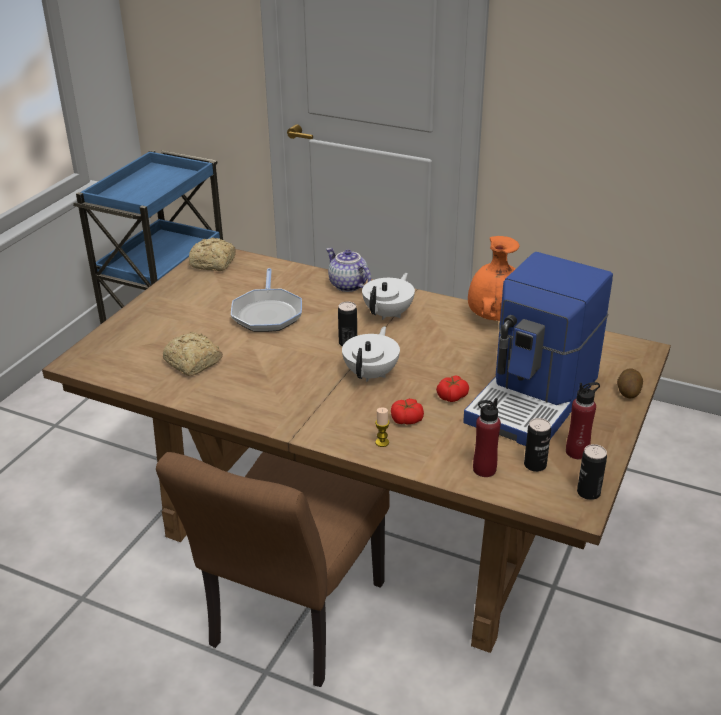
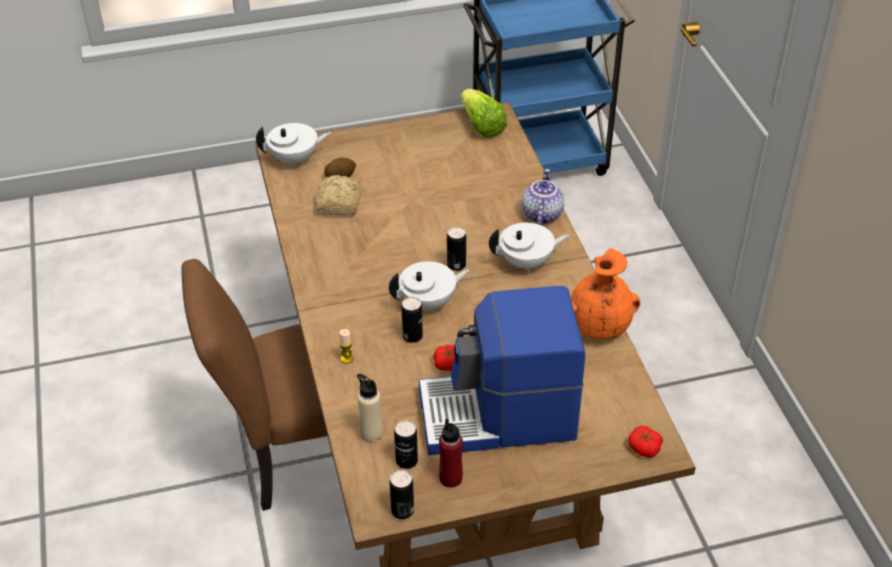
camera: 50 degrees right, 10 degrees up
(101, 359) = (295, 159): none -> white teapot
(214, 263) = (481, 126): bread -> lettuce
(267, 313) = (446, 198): frying pan -> none
(399, 398) = (412, 336): none -> can
(407, 419) = (390, 356): tomato -> tomato (644, 448)
(484, 469) = (371, 433): red bottle -> beige bottle
(628, 392) = (578, 471): potato -> potato (340, 176)

